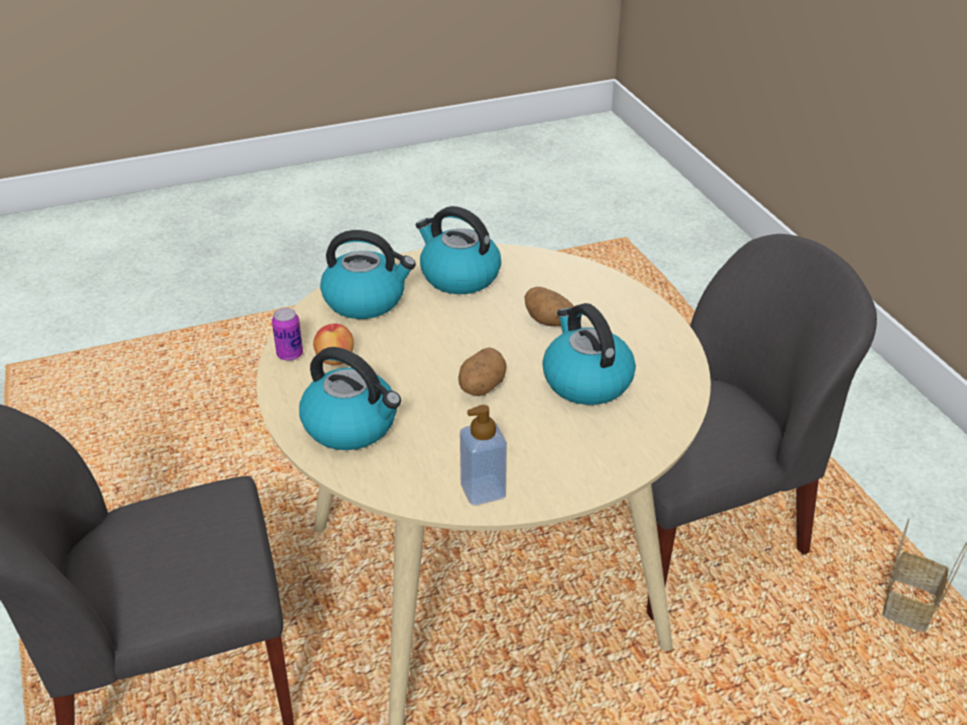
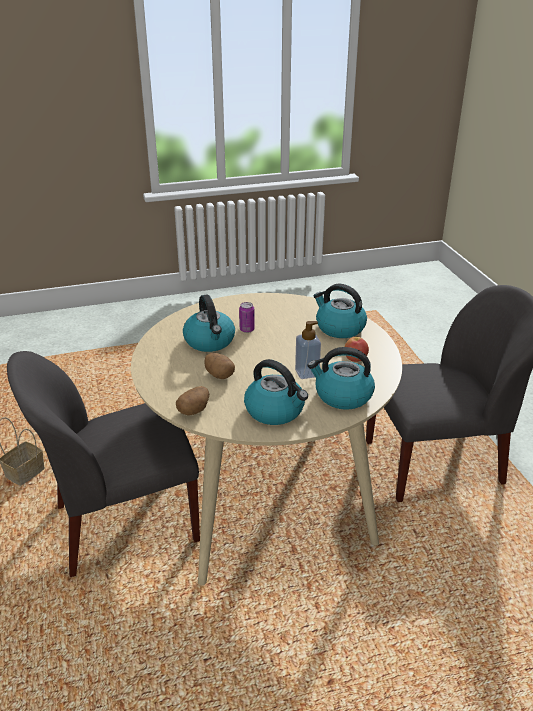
camera: 175 degrees left, 5 degrees down
(290, 354) = (384, 363): can -> can (247, 329)
(481, 388) = (269, 341): potato -> potato (194, 410)
(483, 491) = (275, 302): soap dispenser -> soap dispenser (307, 373)

